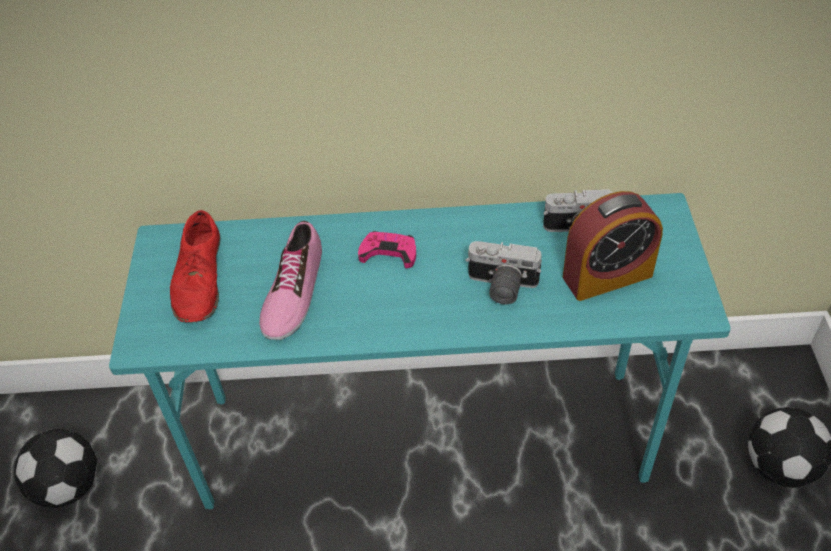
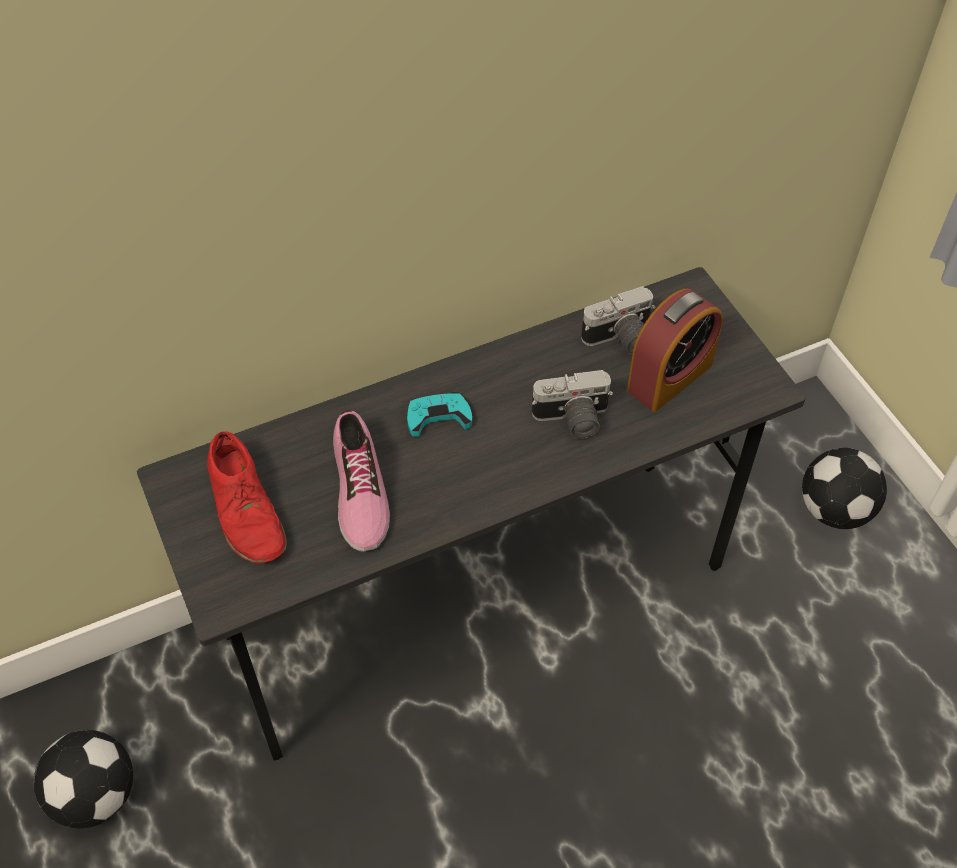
camera: 25 degrees left, 5 degrees up
(389, 252) = (438, 417): pink game controller -> turquoise game controller
(425, 437) = (477, 598): turquoise desk -> grey desk

